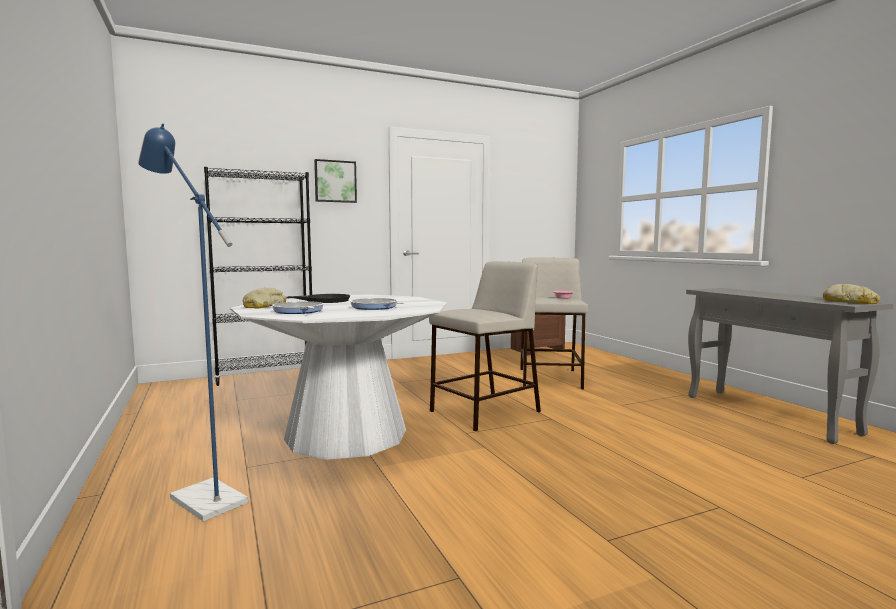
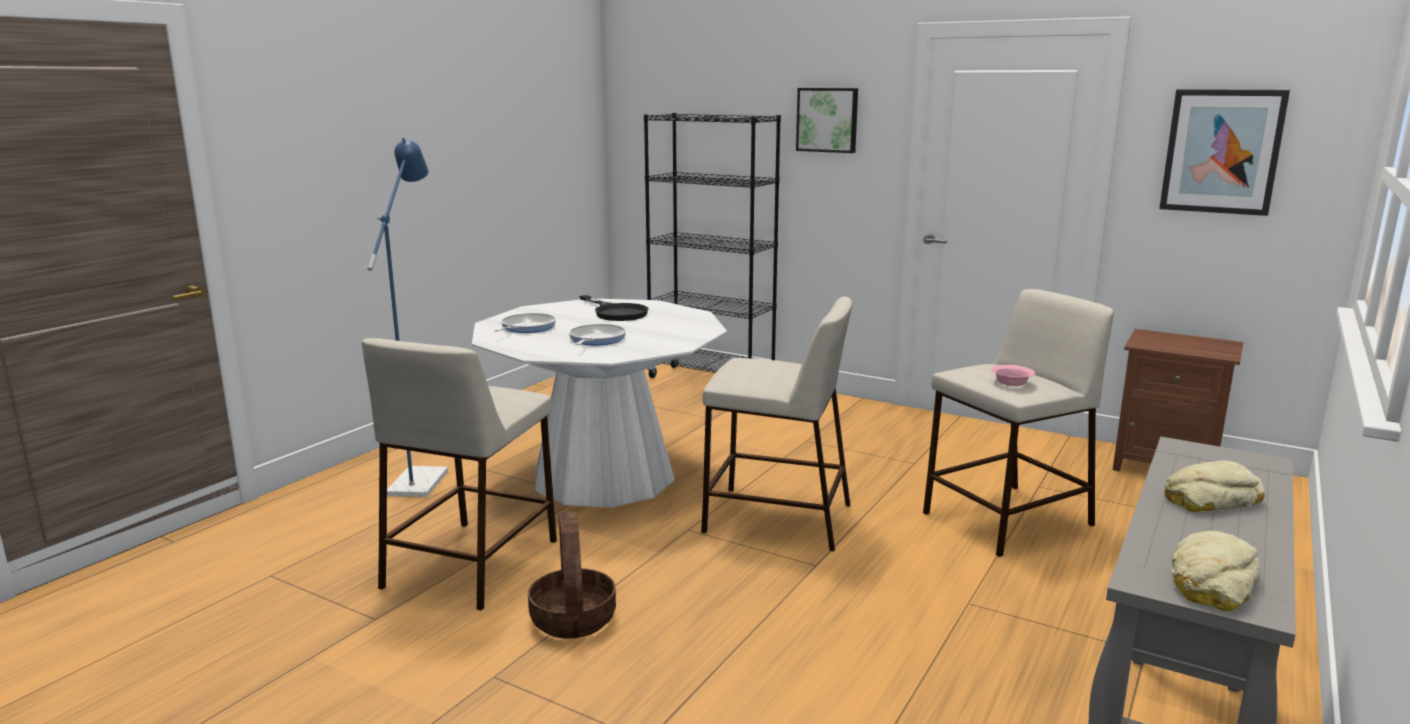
camera: 55 degrees right, 10 degrees up
(263, 305) = (548, 309): bread -> bread (1209, 498)
(410, 509) = (472, 562): none -> beige stool
(529, 200) = (1222, 151): none -> picture
(547, 493) = (572, 618): none -> basket

